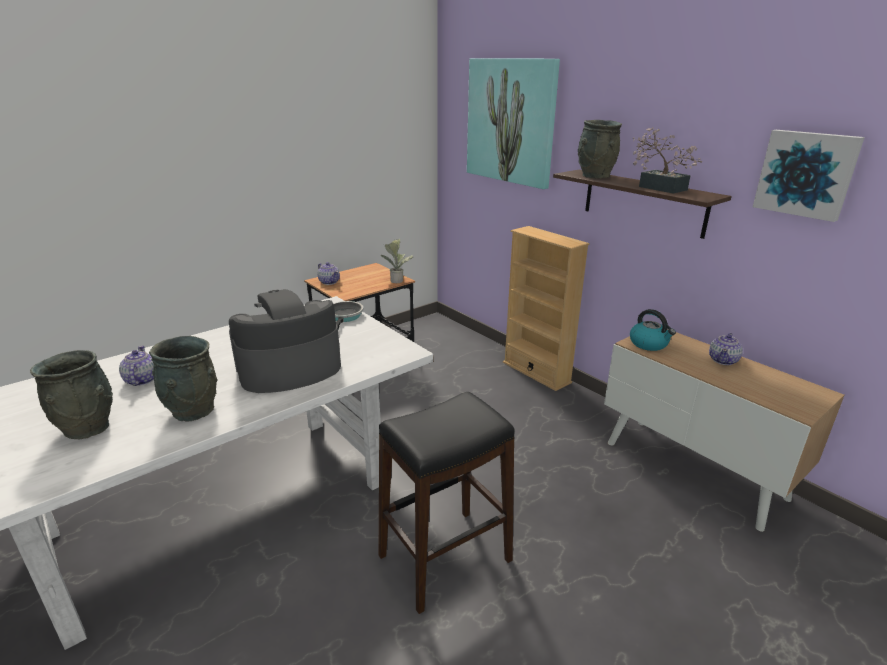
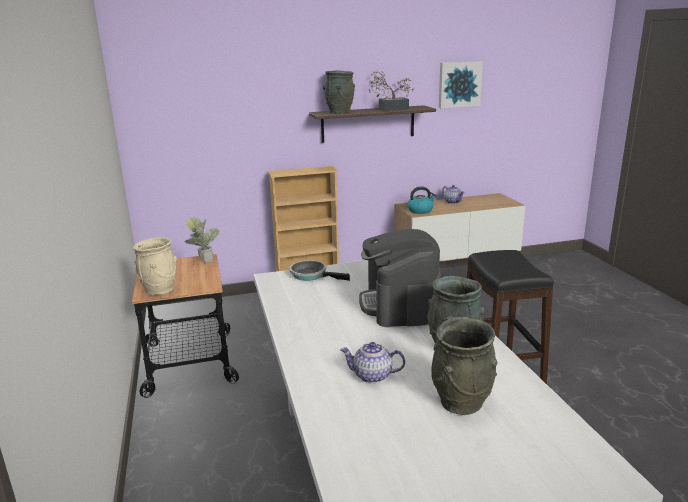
camera: 65 degrees left, 5 degrees down
(329, 282) = (160, 289): teapot -> beige vase
(511, 121) = (227, 84): picture -> none

